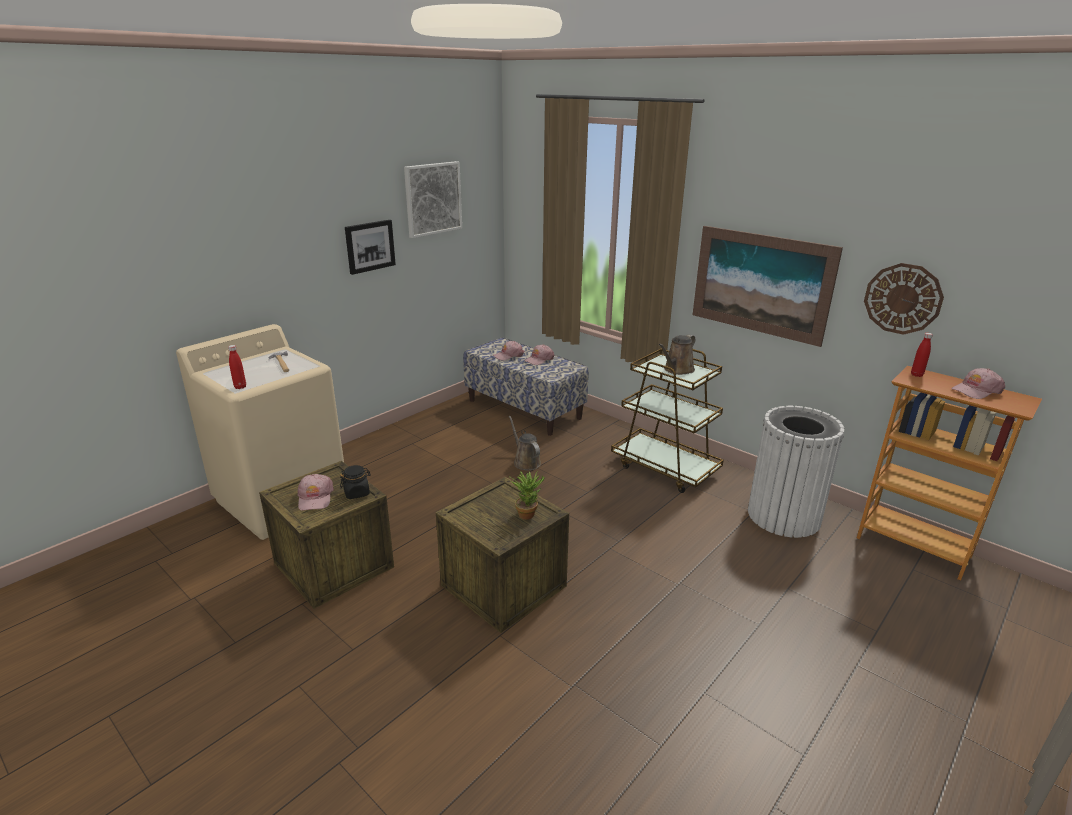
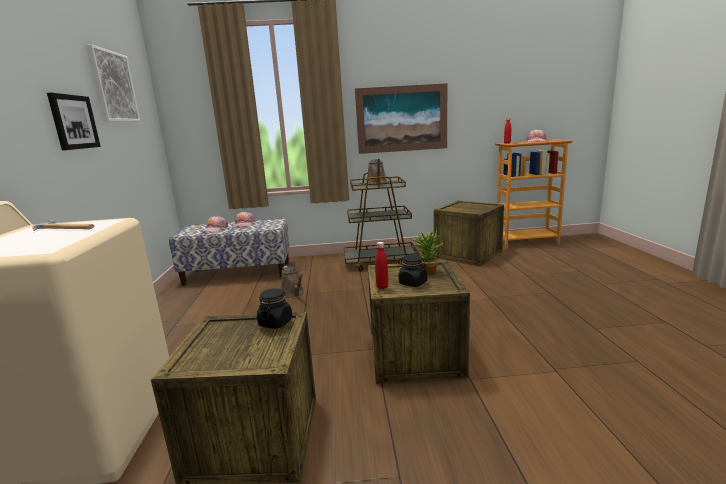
camera: 45 degrees left, 10 degrees down
(240, 387) = (46, 249): red bottle -> red bottle (382, 287)
(315, 497) = (236, 347): pink cap -> none
(491, 517) = (412, 283): none -> black jar
(525, 461) = (293, 294): brown watering can -> brown watering can turned 135 degrees counterclockwise
(784, 516) = (468, 255): white trash can -> crate
(902, 298) = (484, 106): wall clock -> none

